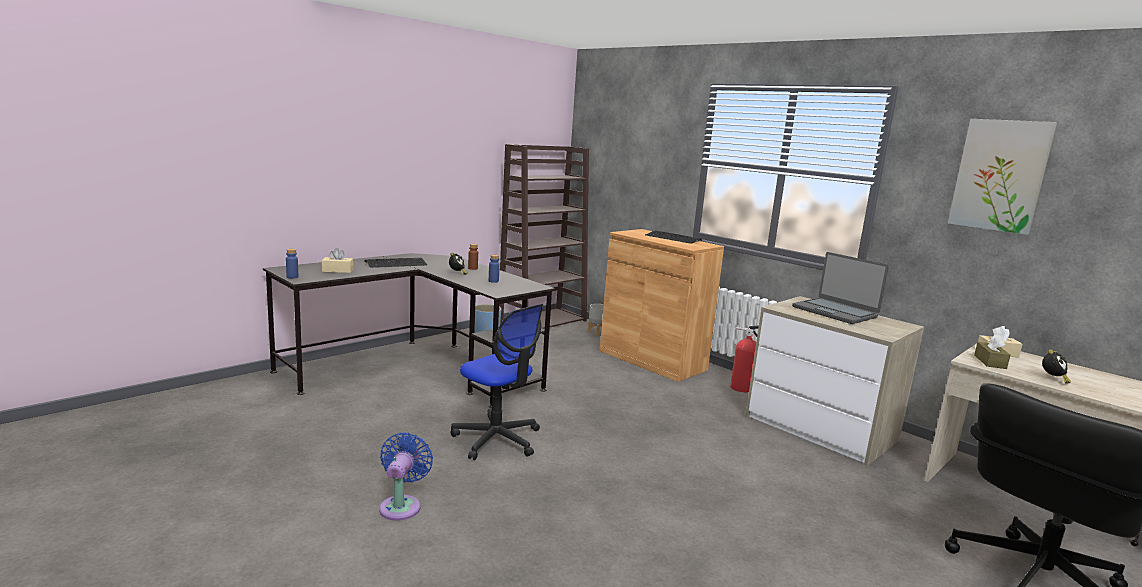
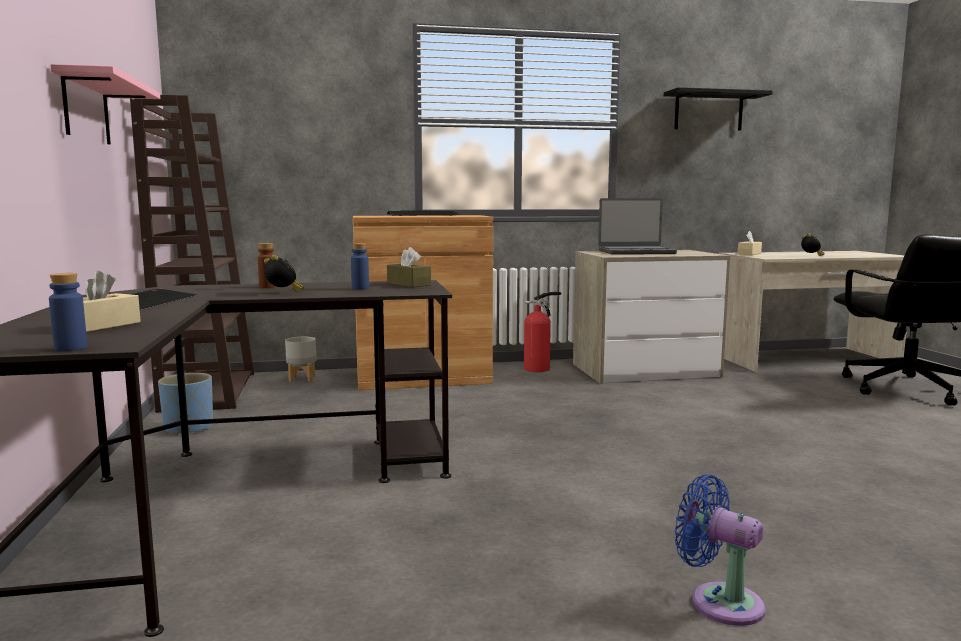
camera: 55 degrees left, 5 degrees down
(450, 159) = (86, 109): none -> pink shelf
(497, 439) = (554, 495): office chair -> none
(990, 362) = (771, 256): brown tissue box -> brown tissue box (408, 284)
(1000, 175) = (708, 111): picture -> black shelf

